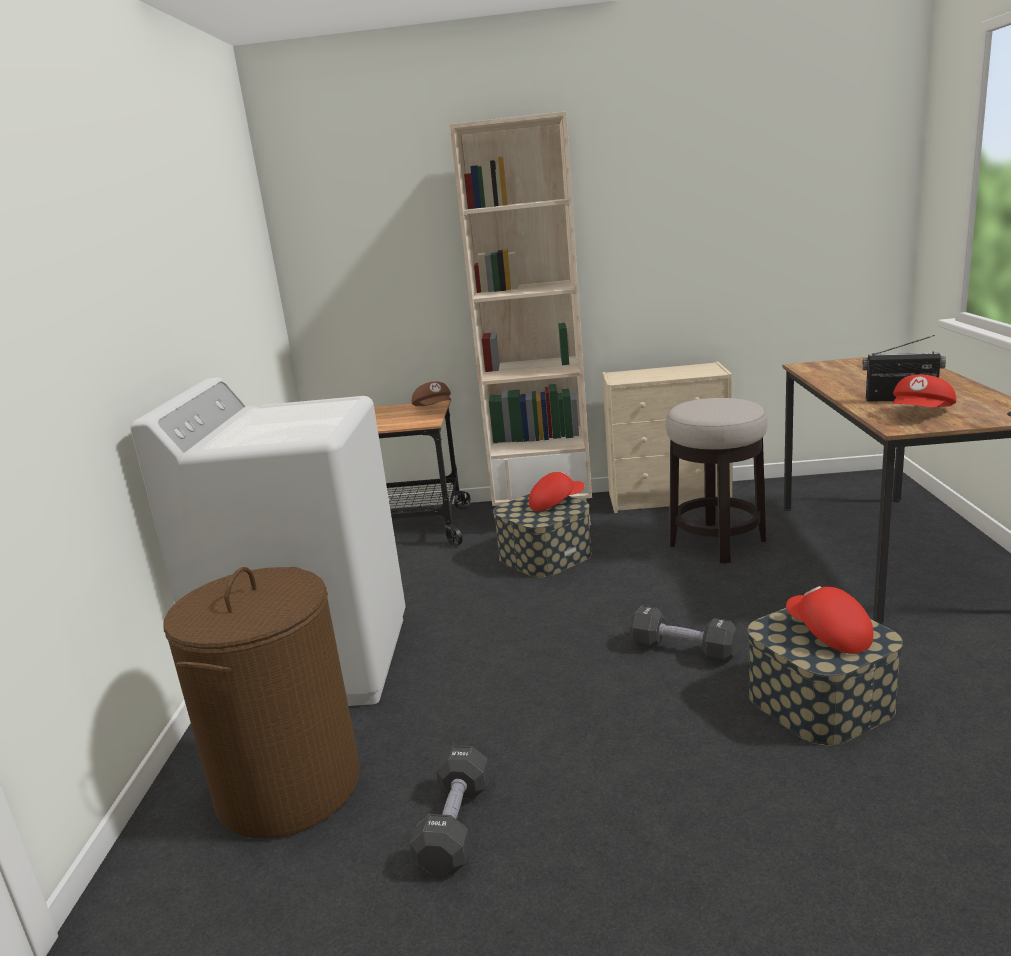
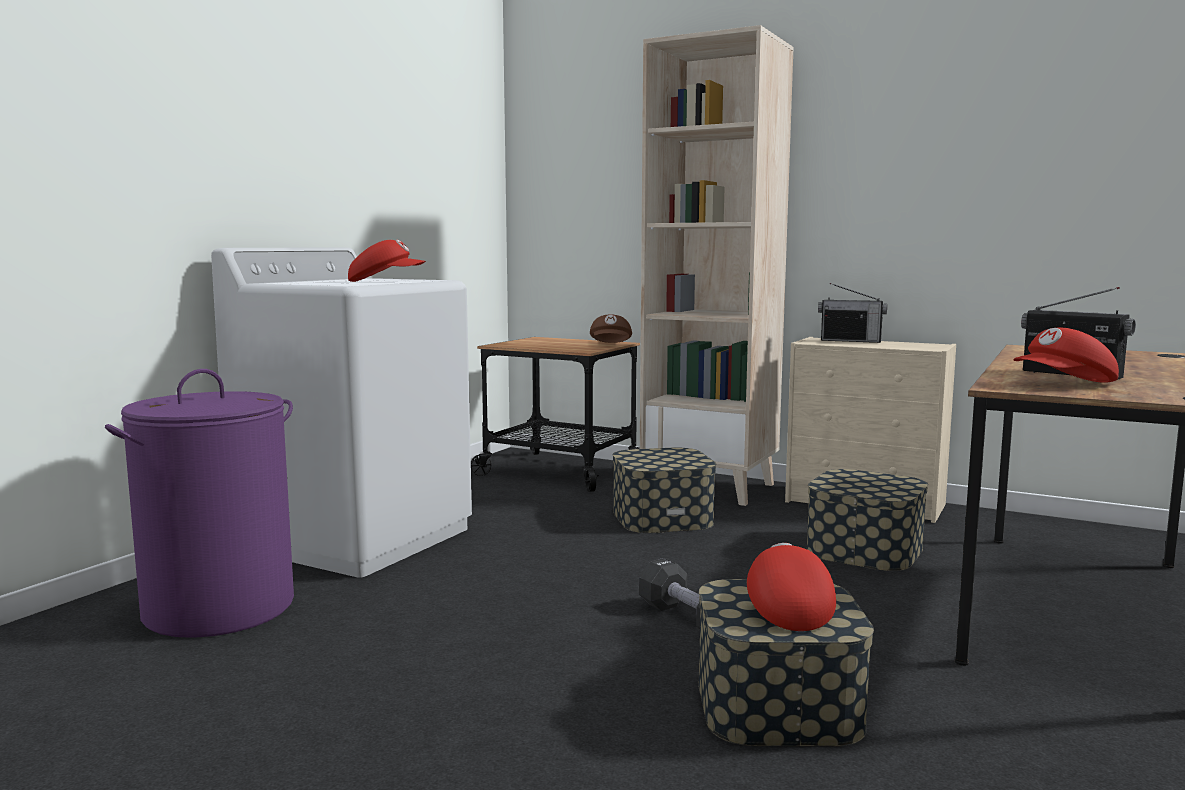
camera: 25 degrees right, 10 degrees down
(288, 786) = (219, 608): brown laundry basket -> purple laundry basket
(455, 826) = (293, 675): black dumbbell -> none
(556, 503) = (683, 458): red cap -> red cap (386, 281)
(642, 372) = (850, 341): none -> radio
(716, 543) = (864, 549): stool -> storage box

